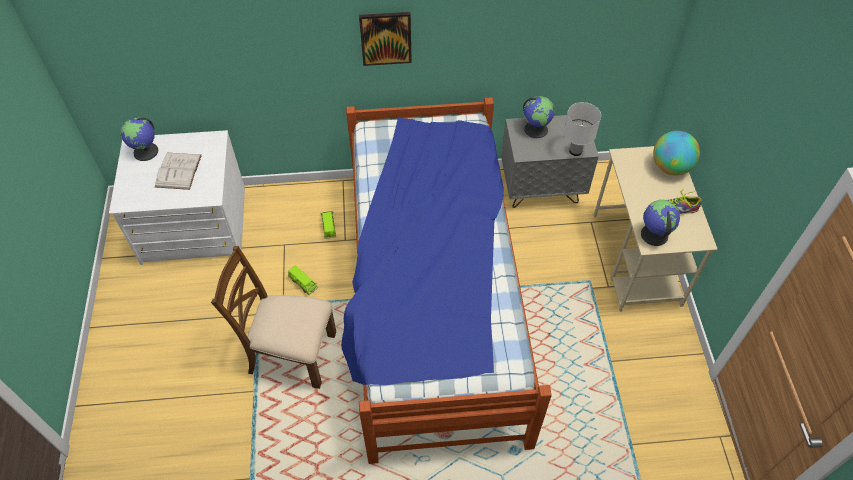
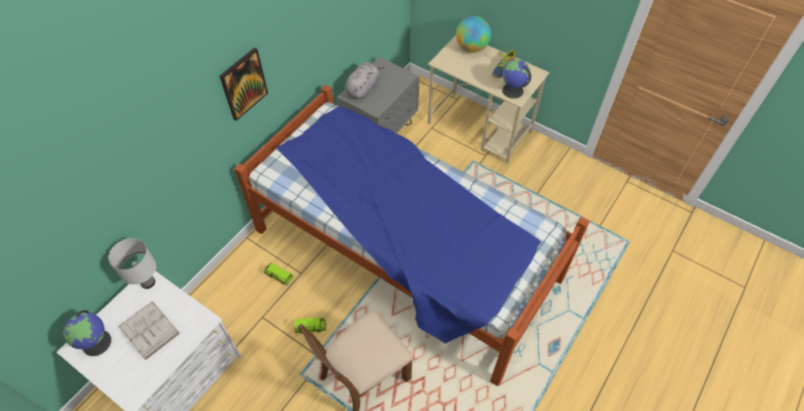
camera: 50 degrees left, 0 degrees up
(536, 129) = (363, 88): globe -> grey plush toy
(575, 151) = (402, 83): white table lamp -> white table lamp (147, 282)

